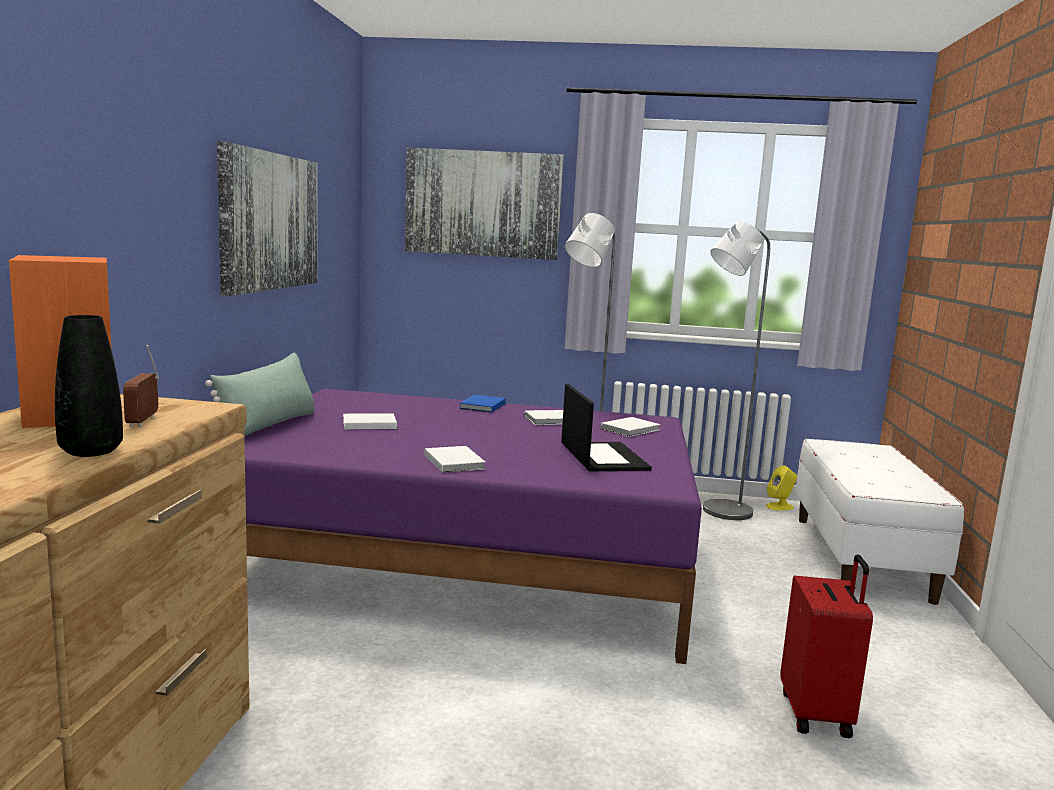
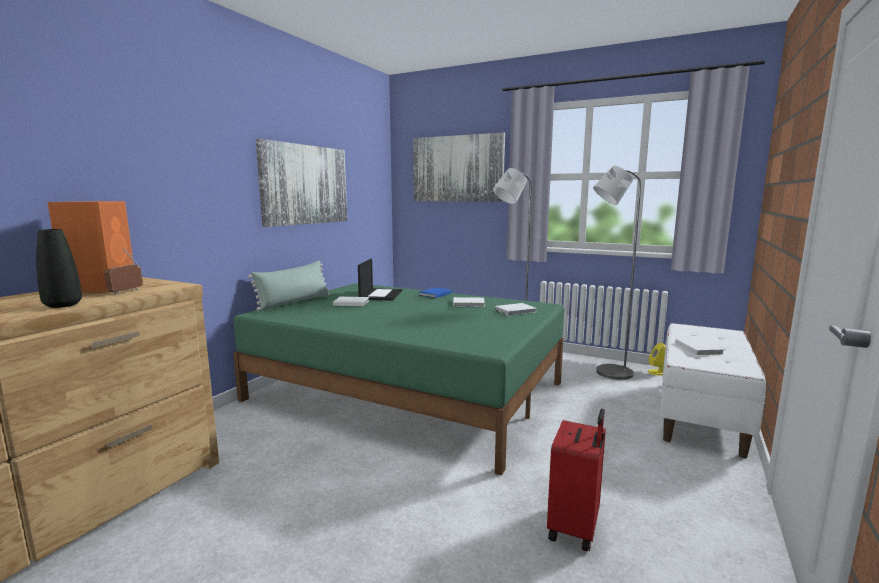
camera: 20 degrees right, 0 degrees up
(454, 461) = (371, 326): white book -> white book (698, 348)
(465, 561) = (407, 391): purple bed -> green bed
(602, 457) = (471, 327): laptop -> laptop (381, 294)

